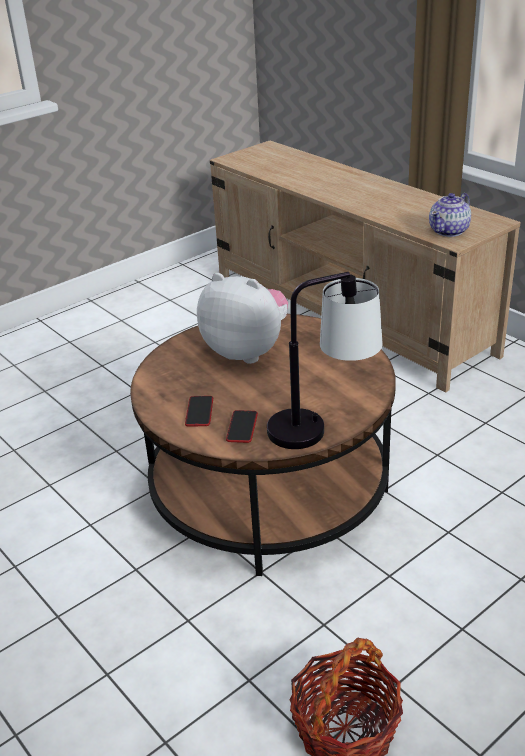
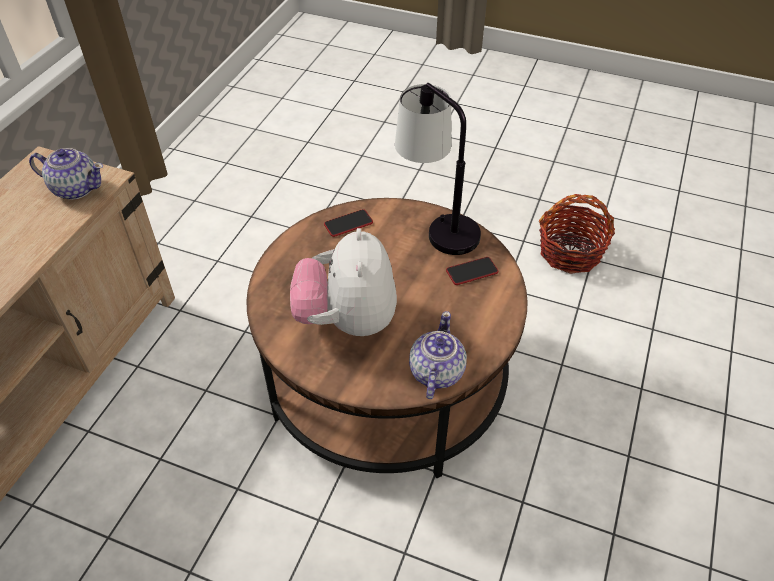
camera: 120 degrees left, 15 degrees up
(159, 376) = (435, 372): none -> teapot
(199, 412) = (471, 310): phone -> phone (348, 224)

